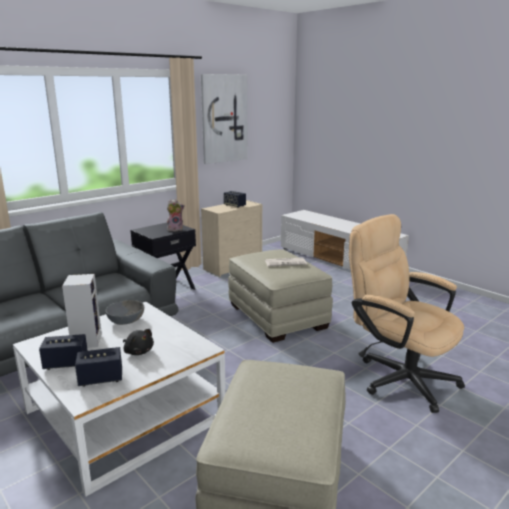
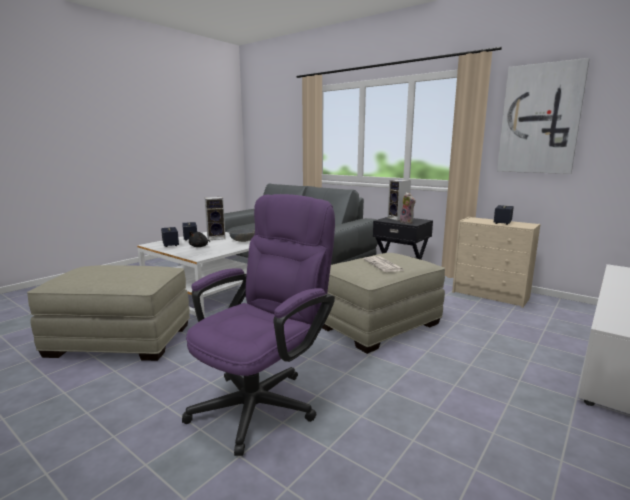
camera: 80 degrees right, 5 degrees down
(153, 229) = (398, 218): none -> speaker
(398, 376) = (263, 400): beige office chair -> purple office chair

